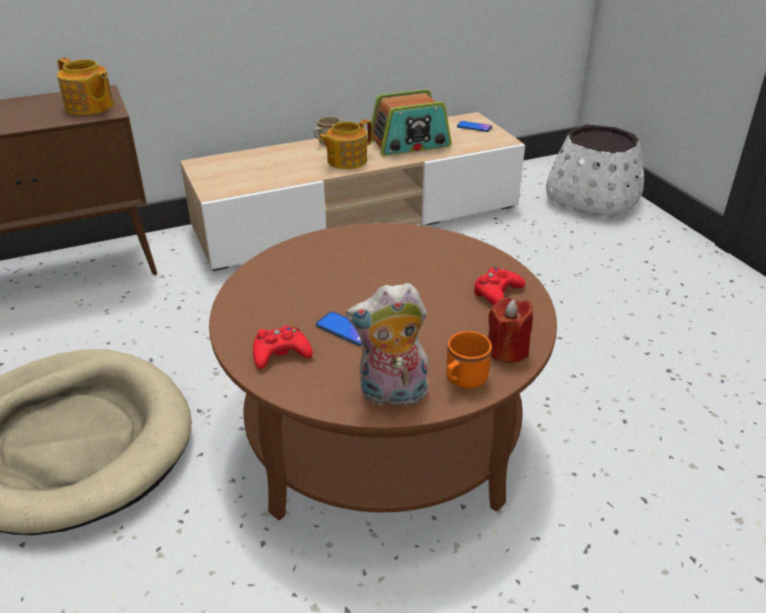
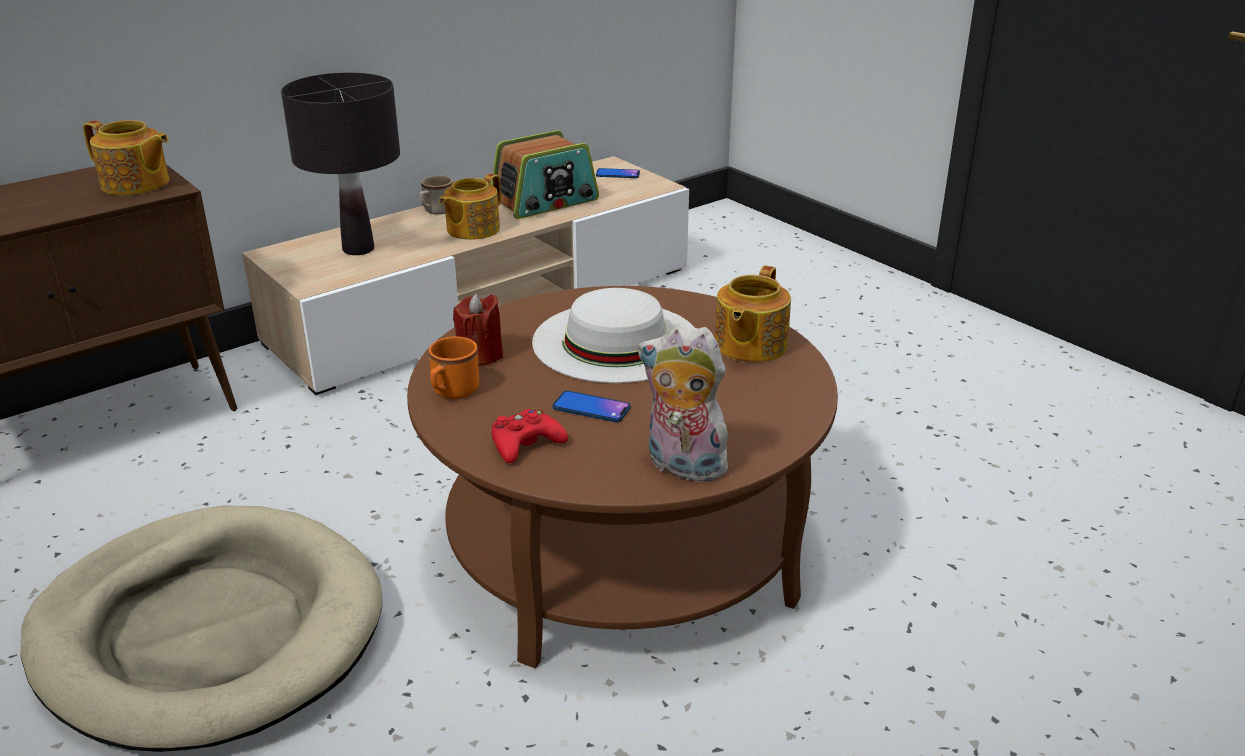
camera: 15 degrees left, 5 degrees down
(259, 167) = (358, 249): none -> black table lamp
(392, 273) = (616, 341): none -> white hat
(392, 395) = (682, 467): plush toy -> plush toy turned 45 degrees clockwise
(463, 381) = (755, 440): orange mug -> orange mug (452, 392)
(497, 293) = (749, 345): red game controller -> teapot
(507, 351) = (790, 403): red candle -> red candle (480, 355)
(592, 199) = (772, 250): white planter -> none

